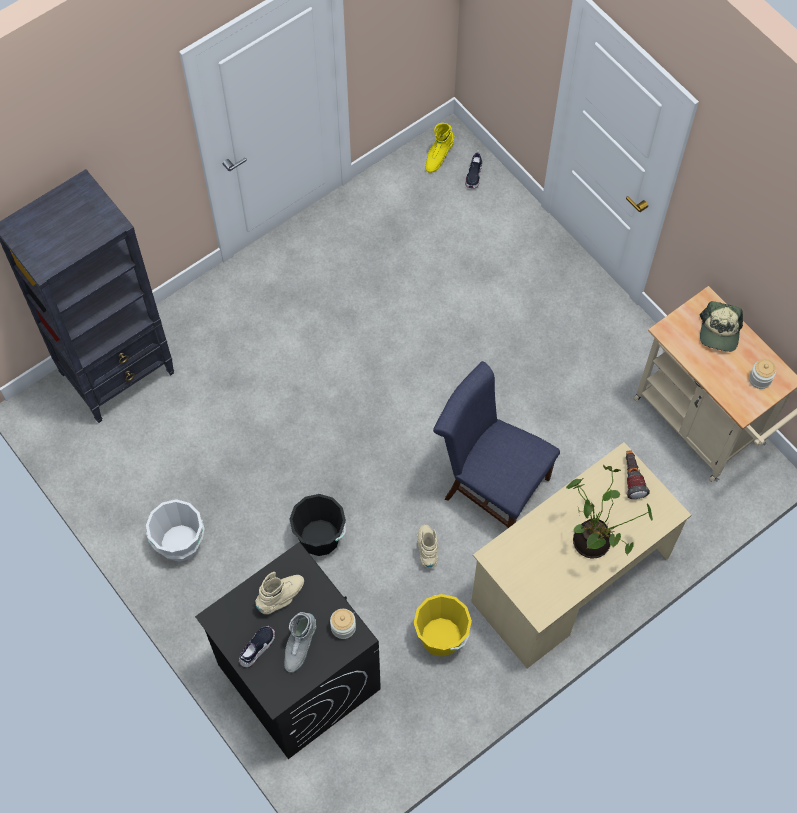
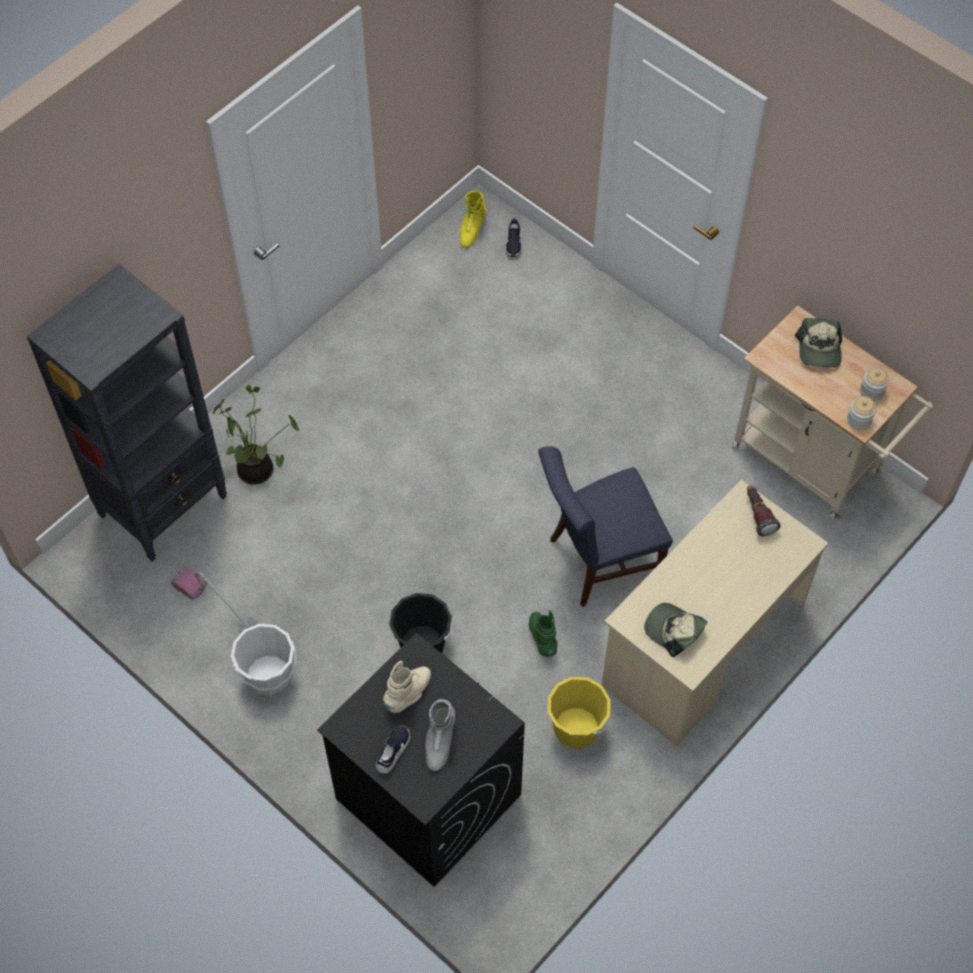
camera: 10 degrees left, 5 degrees down
(145, 470) = (214, 603): none -> vacuum cleaner
(343, 627) = (483, 714): jar -> jar (859, 420)
(427, 549) = (543, 638): beige boot -> green boot
(490, 486) = (597, 561): blue chair -> blue chair turned 45 degrees counterclockwise
(533, 574) = (674, 631): none -> cap
(594, 540) = (732, 585): potted plant -> potted plant (258, 469)

